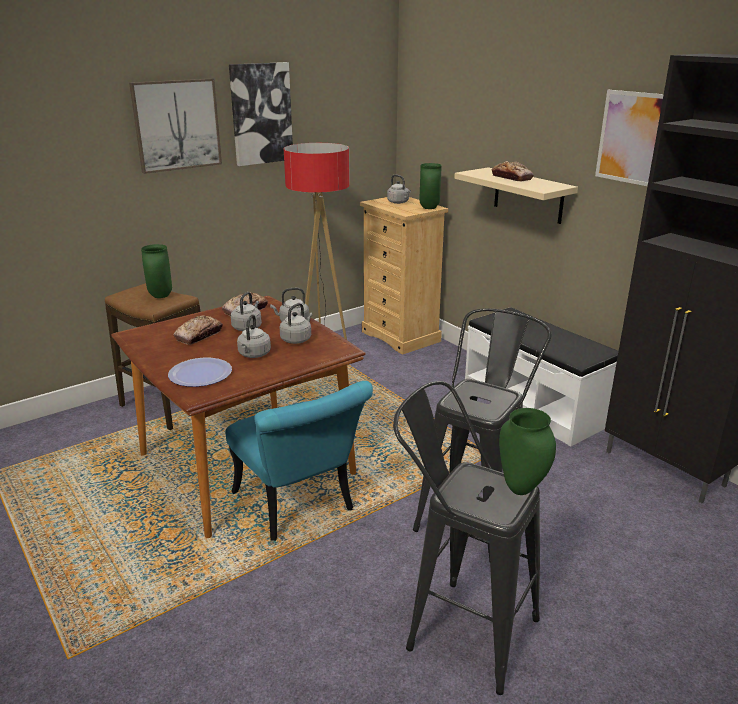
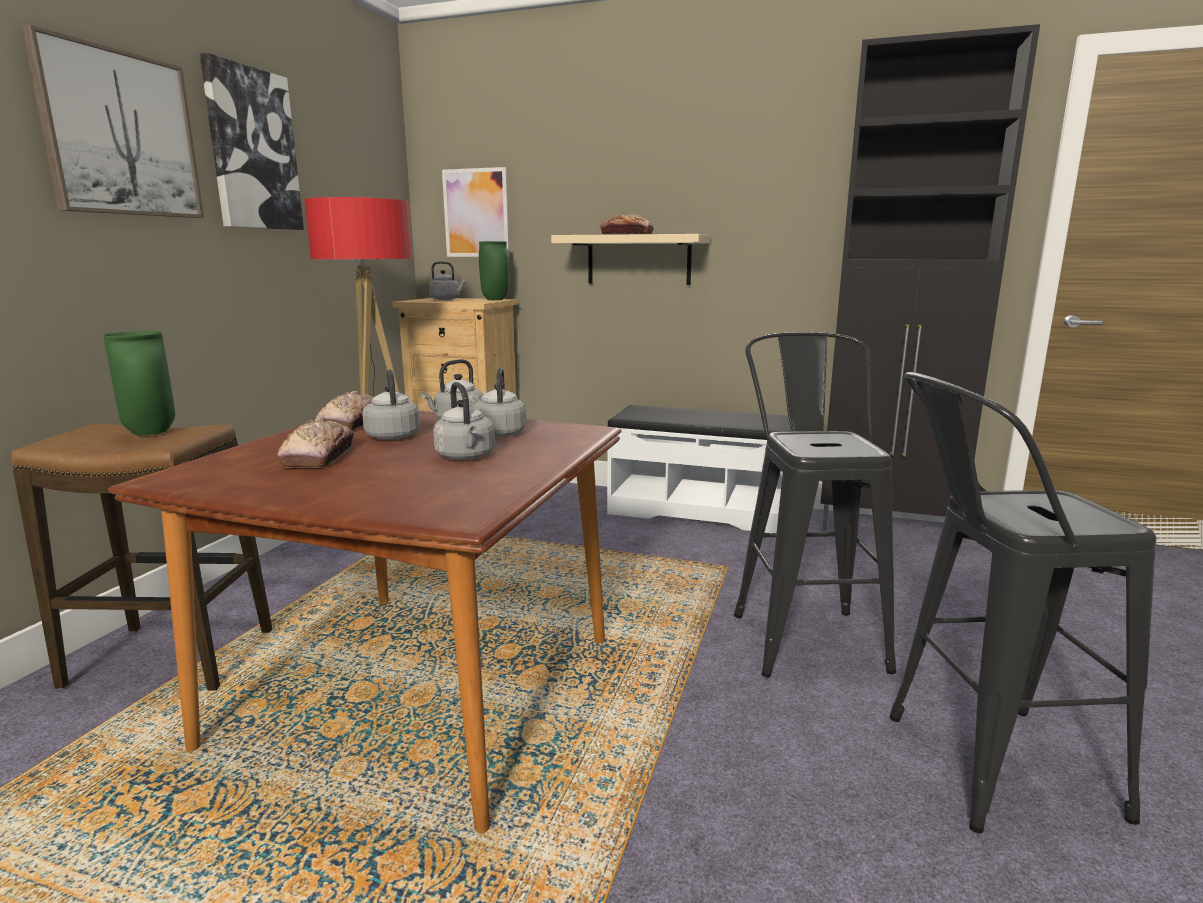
camera: 35 degrees left, 10 degrees down
(200, 374) = (415, 492): plate -> none
(299, 507) = (581, 714): turquoise chair -> none
(522, 488) = (1063, 496): green vase -> none
(632, 138) = (777, 166): picture -> picture (476, 213)

